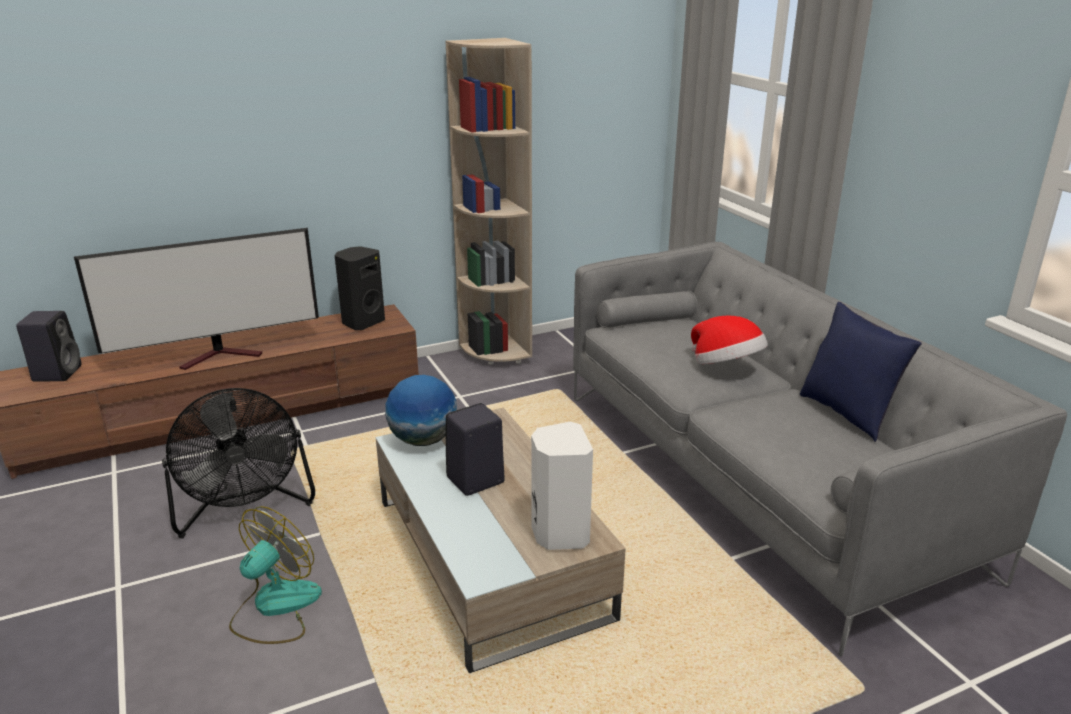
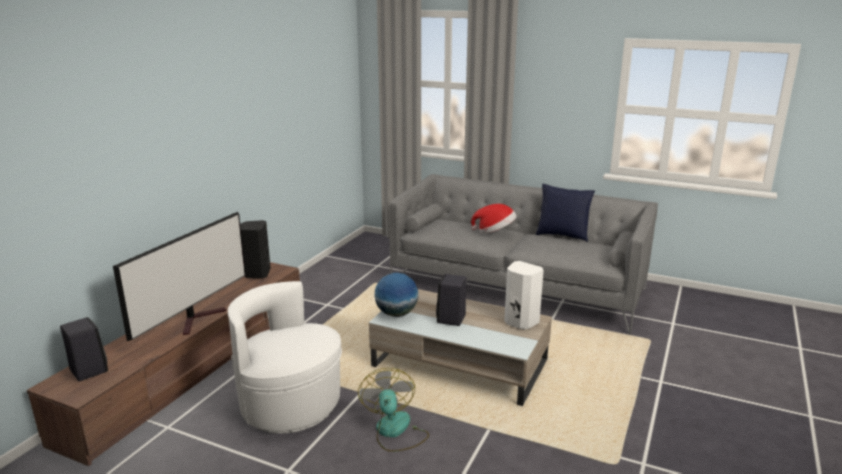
camera: 40 degrees left, 5 degrees down
(239, 507) = (292, 404): black fan -> white armchair
(496, 357) = (315, 279): beige bookcase -> none

